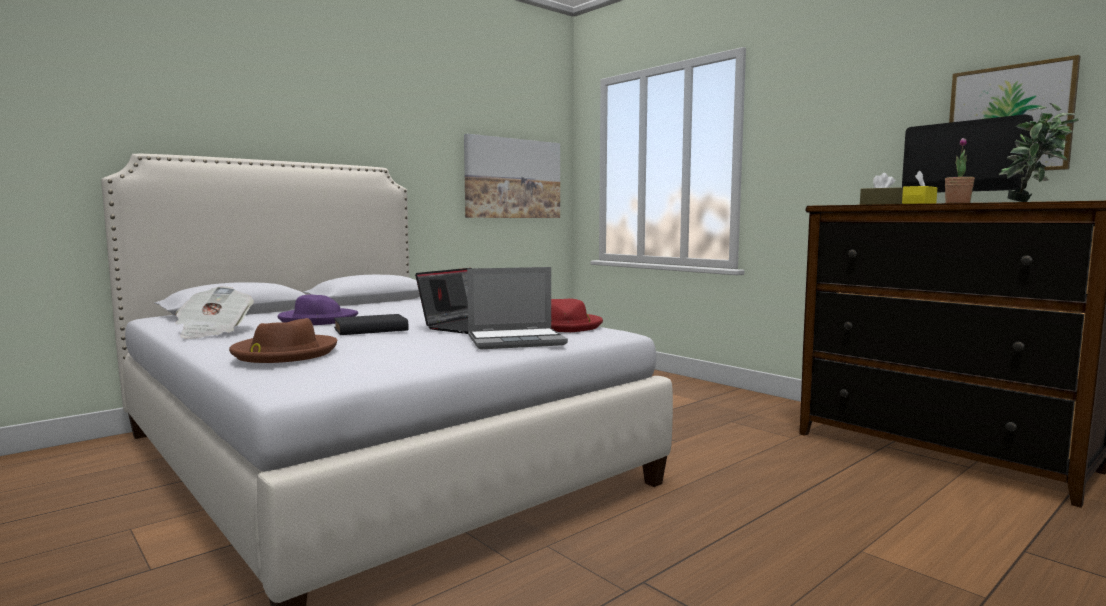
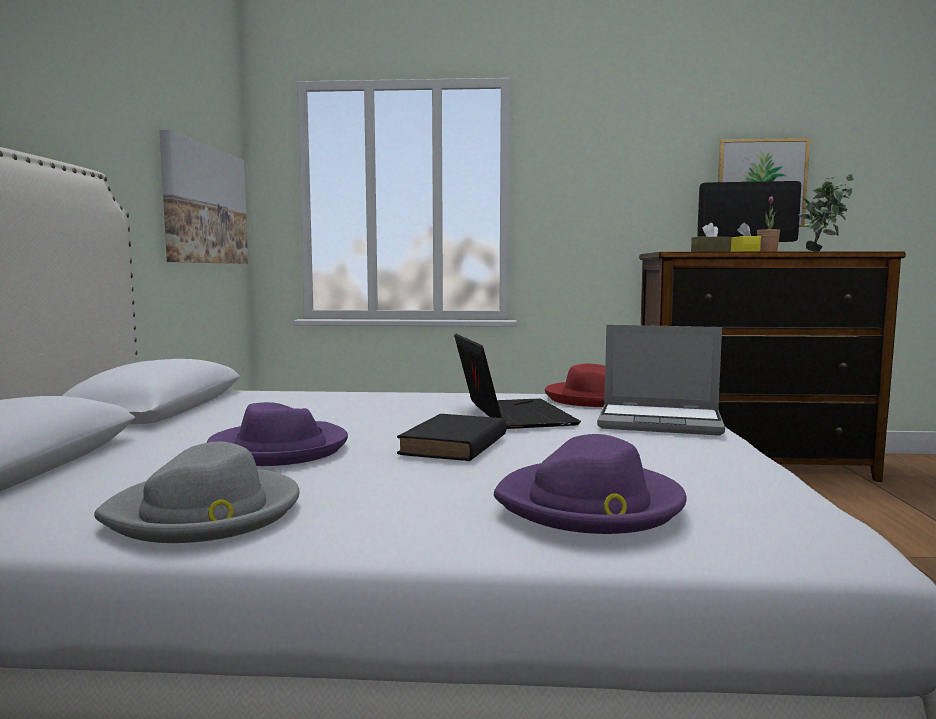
camera: 45 degrees left, 0 degrees up
(213, 332) = (206, 512): newspaper -> grey hat
(284, 353) = (590, 504): brown hat -> purple hat
(517, 341) = (661, 422): laptop -> laptop turned 75 degrees clockwise

